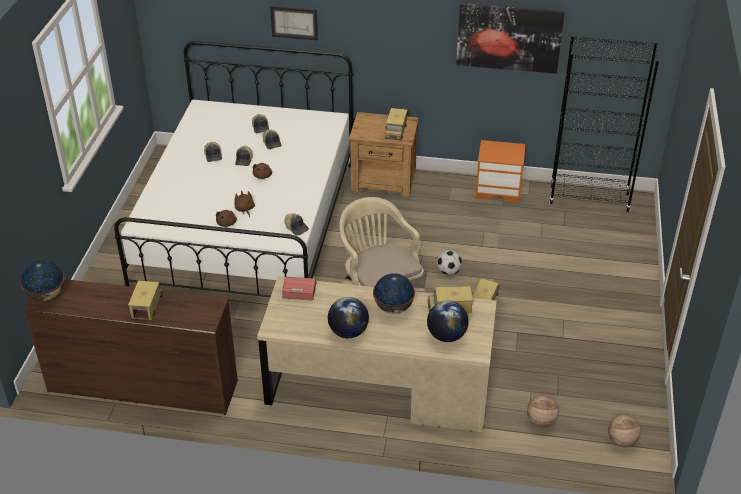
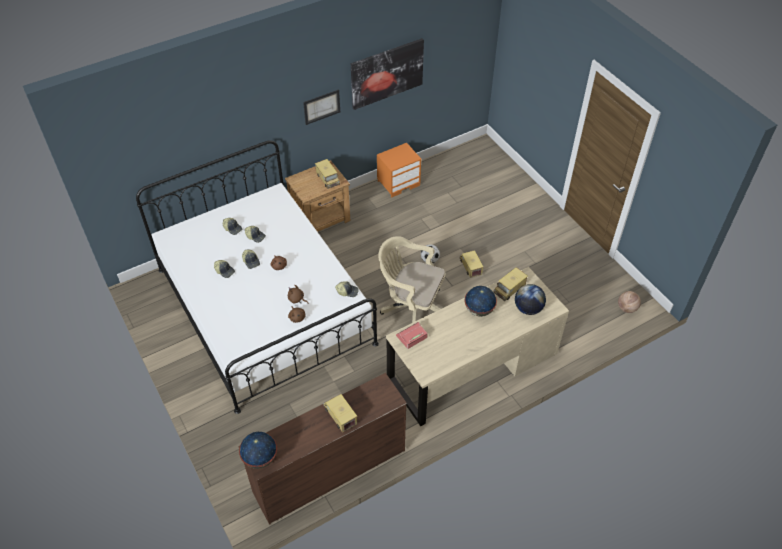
camera: 40 degrees left, 10 degrees up
(294, 23) = (225, 134): picture -> picture (321, 106)
(348, 332) = (472, 345): globe -> none
(541, 422) = (578, 325): basketball -> none
(589, 199) = (457, 159): black bookcase -> none

